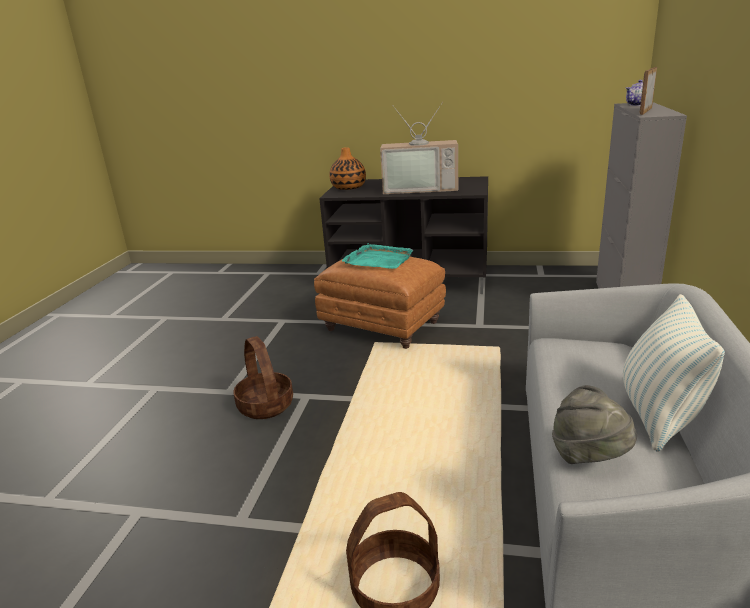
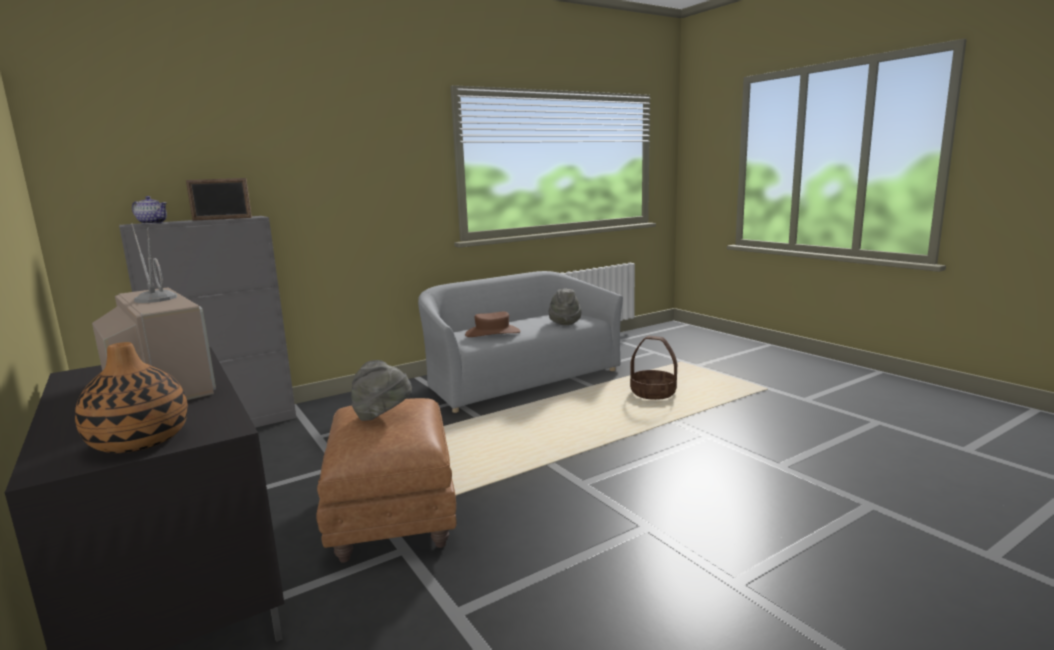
camera: 135 degrees left, 10 degrees down
(266, 405) = (624, 492): basket -> none
(378, 259) = (383, 416): turquoise tray -> grey hat
(585, 370) = (492, 333): none -> brown hat
(659, 415) = (513, 320): pillow -> none

